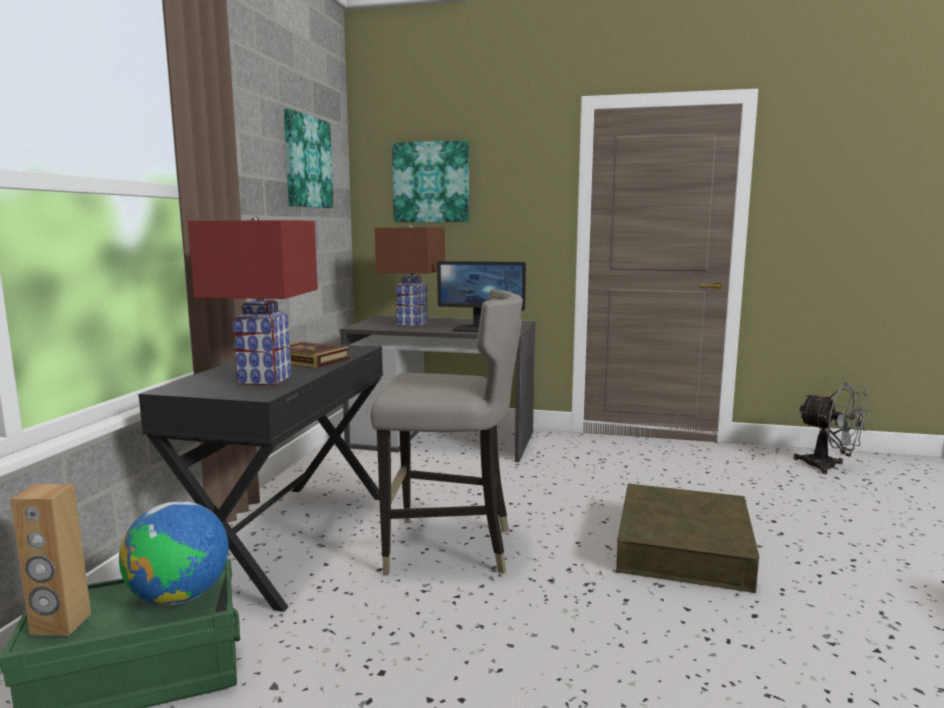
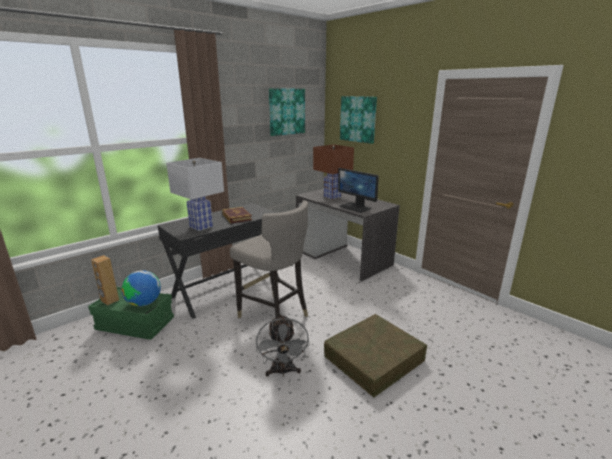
camera: 35 degrees right, 10 degrees up
(266, 380) = (202, 227): red table lamp -> white table lamp
(828, 467) = (552, 347): grey fan -> grey fan (283, 371)

